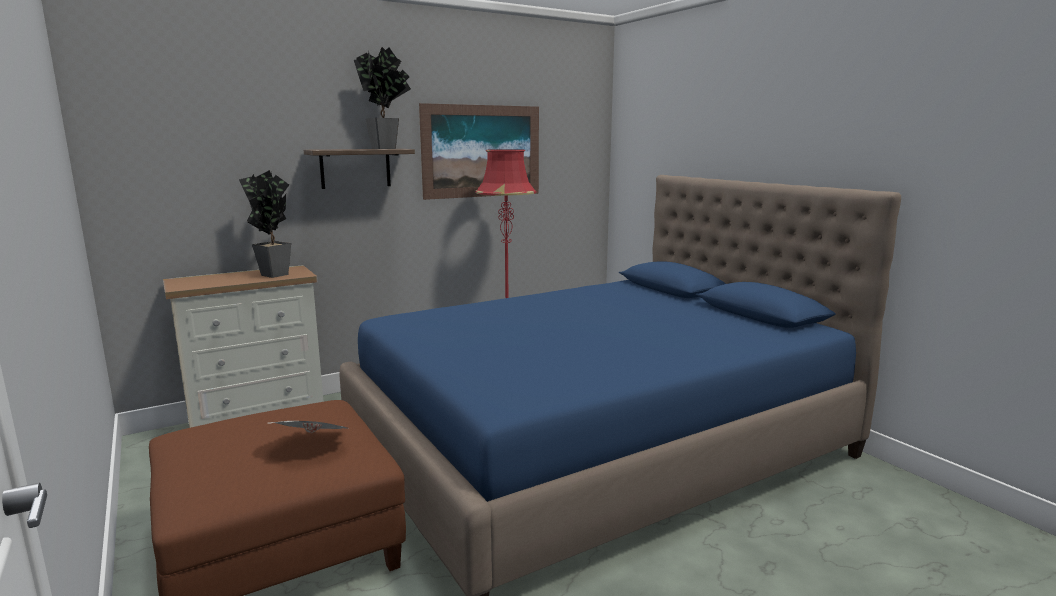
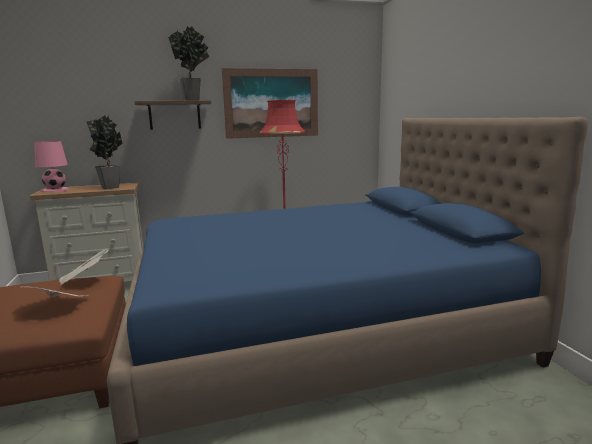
camera: 15 degrees right, 0 degrees up
(193, 282) = (56, 190): none -> pink table lamp
(309, 408) = (84, 279): none -> newspaper

